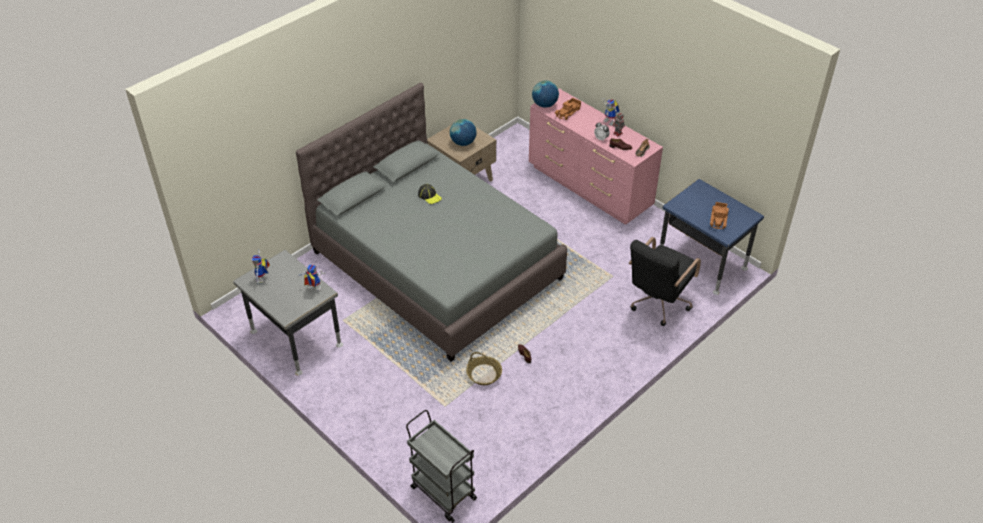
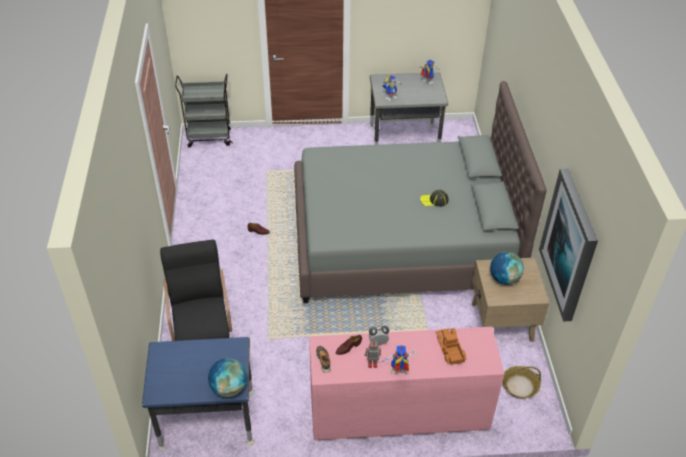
camera: 130 degrees right, 0 degrees up
(459, 61) = (570, 245): none -> picture
(484, 374) = (268, 202): basket -> basket (520, 386)
(544, 105) = (482, 338): globe -> globe (229, 388)
(719, 219) = (182, 363): toy truck -> none

